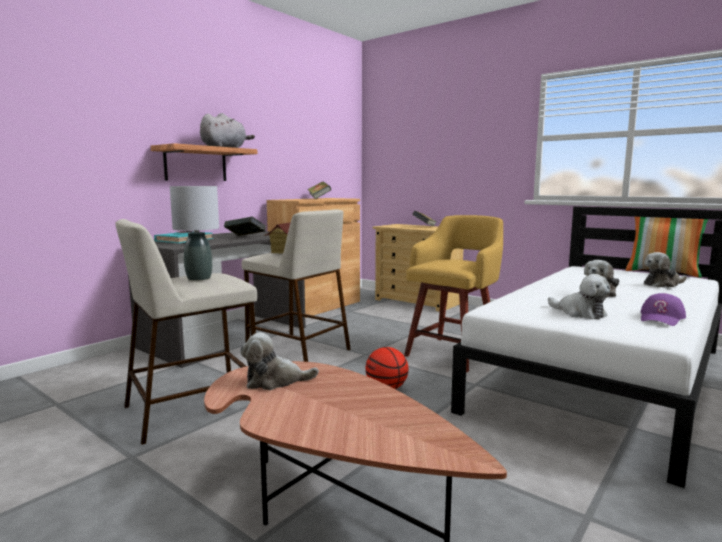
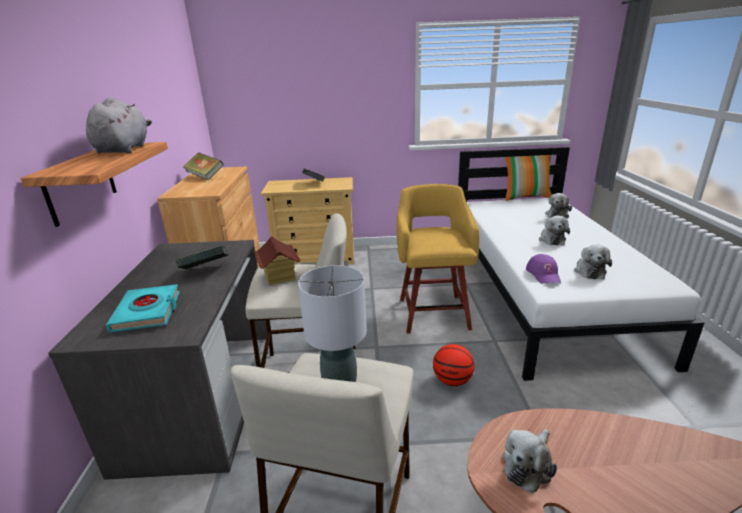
camera: 40 degrees left, 15 degrees up
(579, 313) = (589, 271): plush toy -> plush toy turned 90 degrees clockwise
(661, 318) = (629, 259): purple cap -> purple cap (543, 274)

